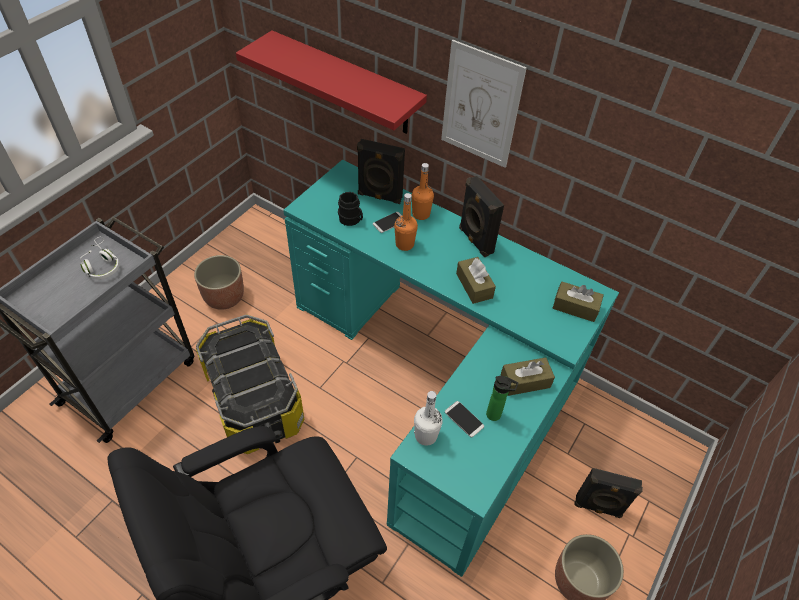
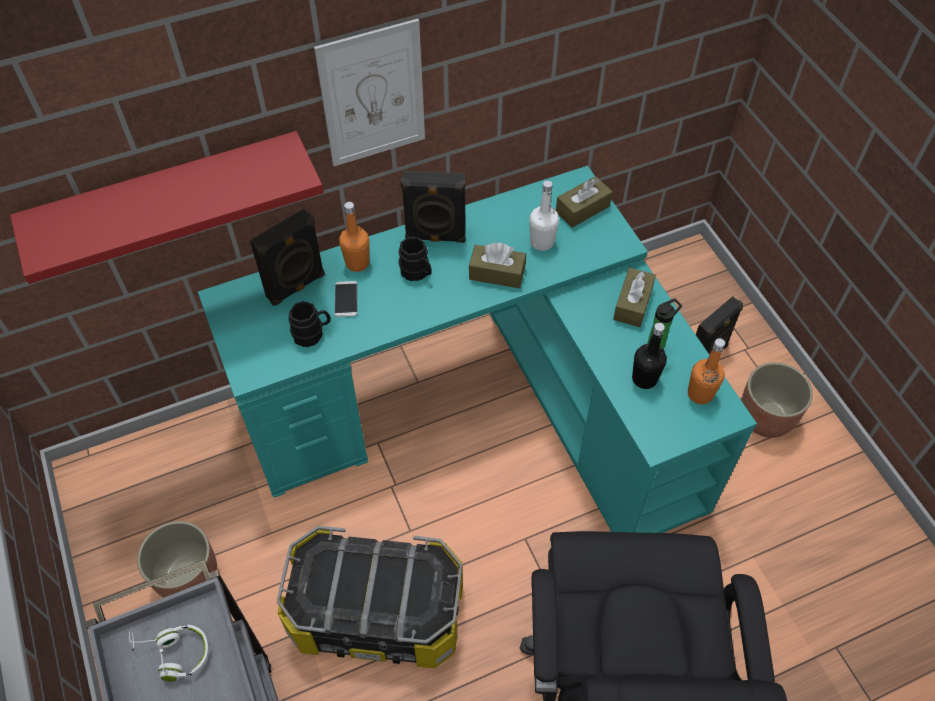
camera: 55 degrees left, 5 degrees up
(404, 244) = (391, 302): orange bottle -> orange bottle (700, 394)
(426, 435) = (644, 422): white bottle -> white bottle (542, 242)
(438, 245) = (417, 273): none -> black mug
(464, 419) = (644, 379): phone -> black bottle

